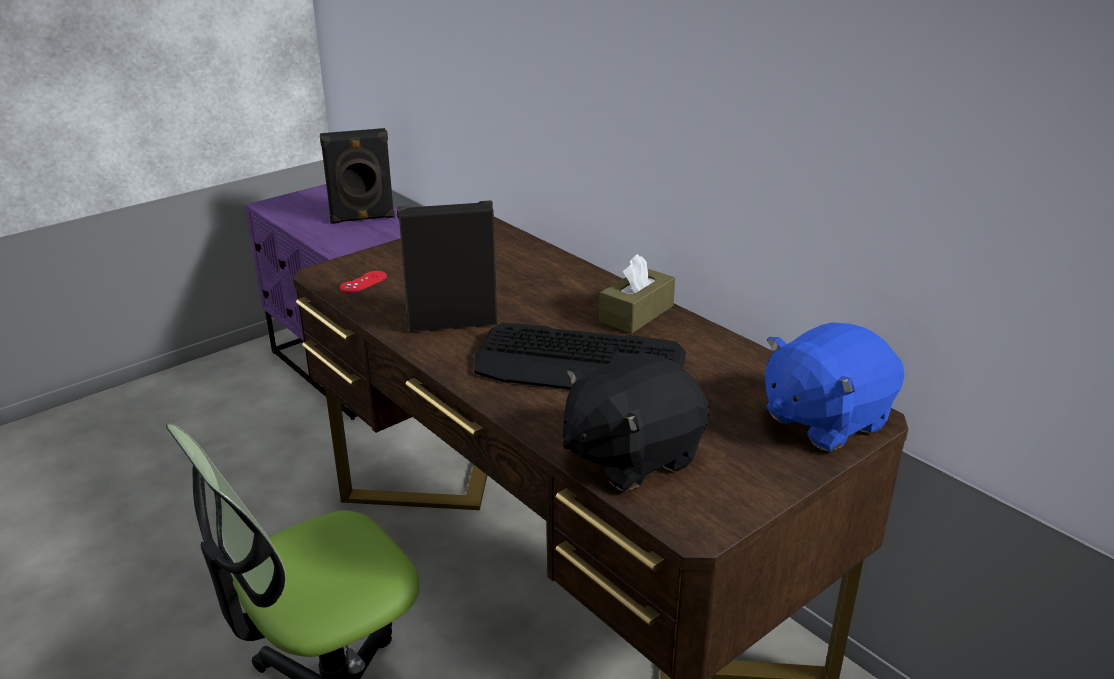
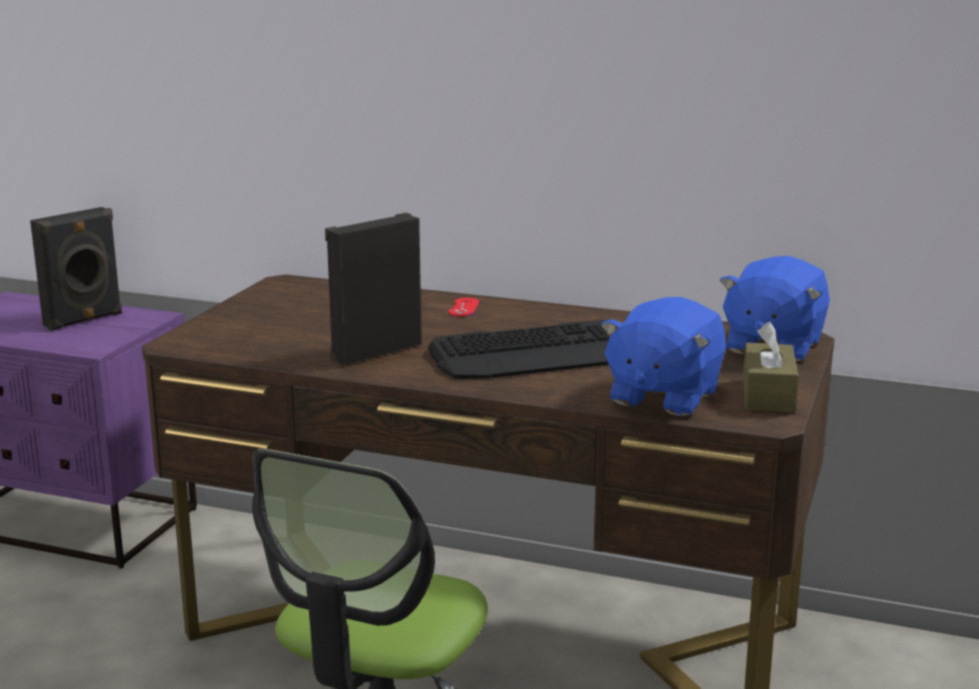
camera: 30 degrees left, 10 degrees down
(363, 282) = (234, 342): red game controller -> red game controller (464, 307)
(630, 456) = (662, 396): black plush toy -> blue plush toy
(636, 314) = (534, 315): brown tissue box -> brown tissue box (768, 395)

